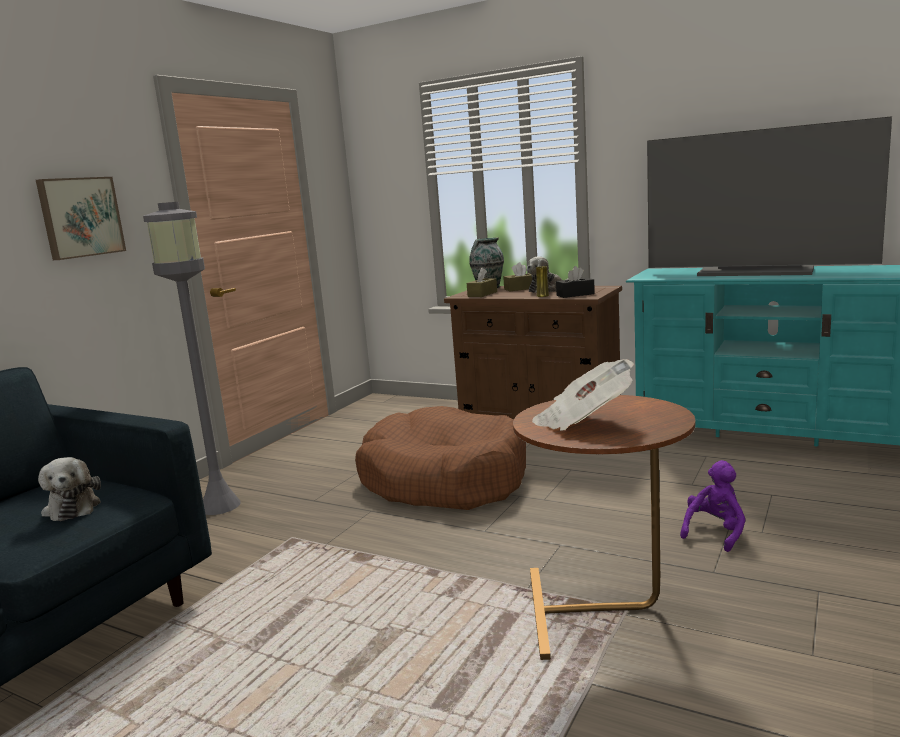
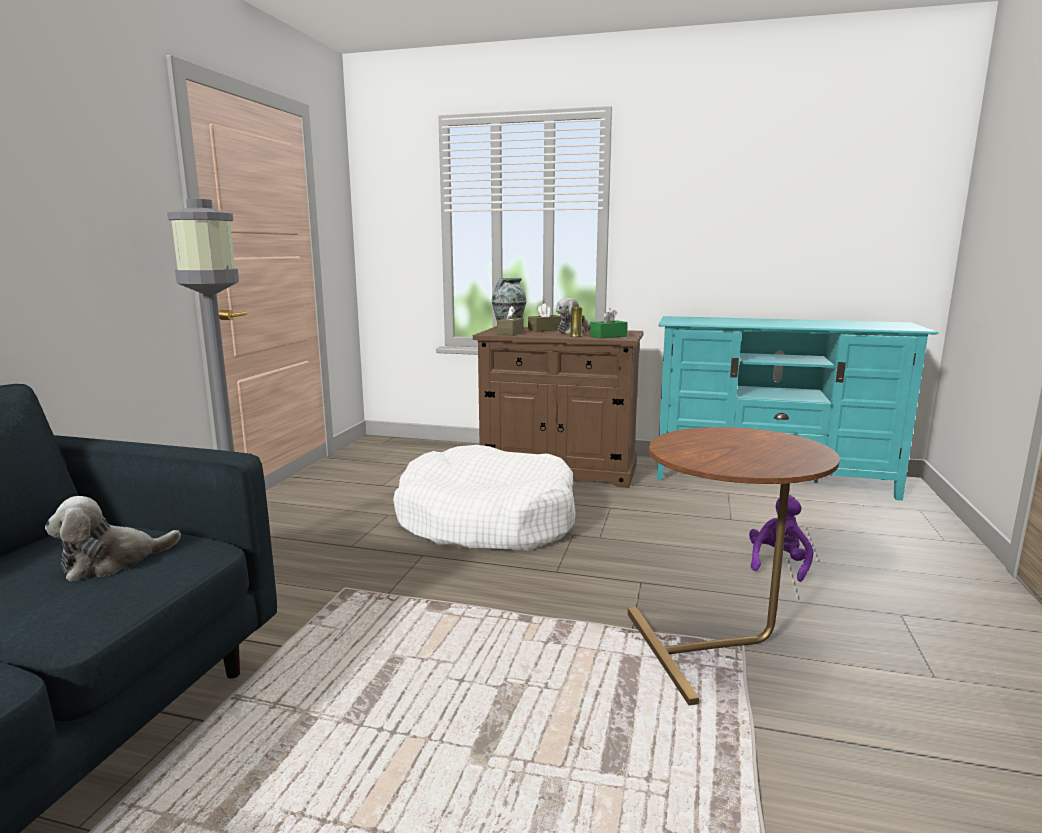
camera: 15 degrees left, 0 degrees up
(72, 507) = (112, 562): plush toy -> plush toy turned 90 degrees clockwise
(80, 217) = (79, 208): picture -> none
(444, 480) = (486, 520): brown dog bed -> white dog bed
(575, 294) = (608, 336): black tissue box -> green tissue box
(583, 421) = (725, 451): newspaper -> none
(756, 271) = (773, 322): television -> none

